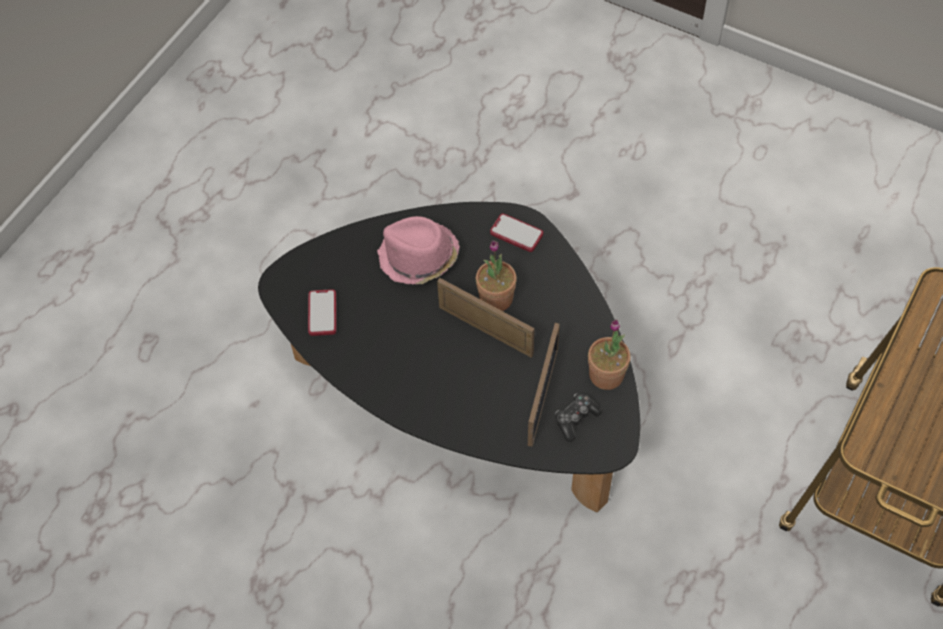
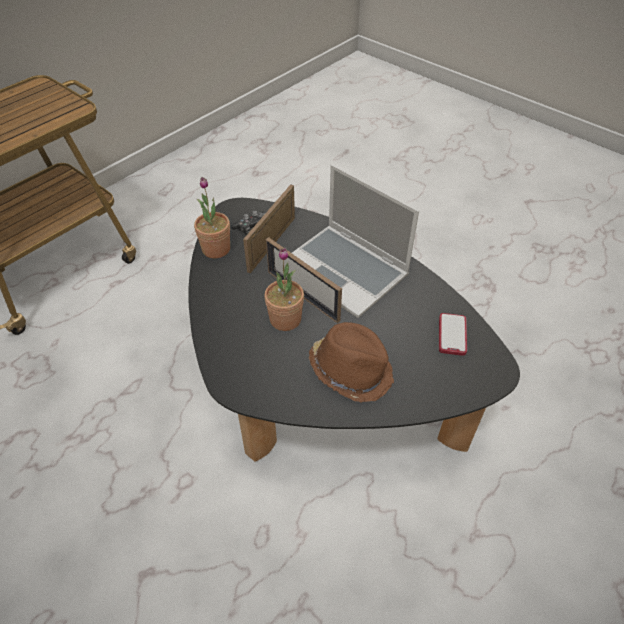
camera: 170 degrees left, 10 degrees down
(418, 257) = (351, 370): pink hat -> brown hat
(445, 372) = (346, 271): none -> laptop
(516, 233) = (244, 375): phone -> none

